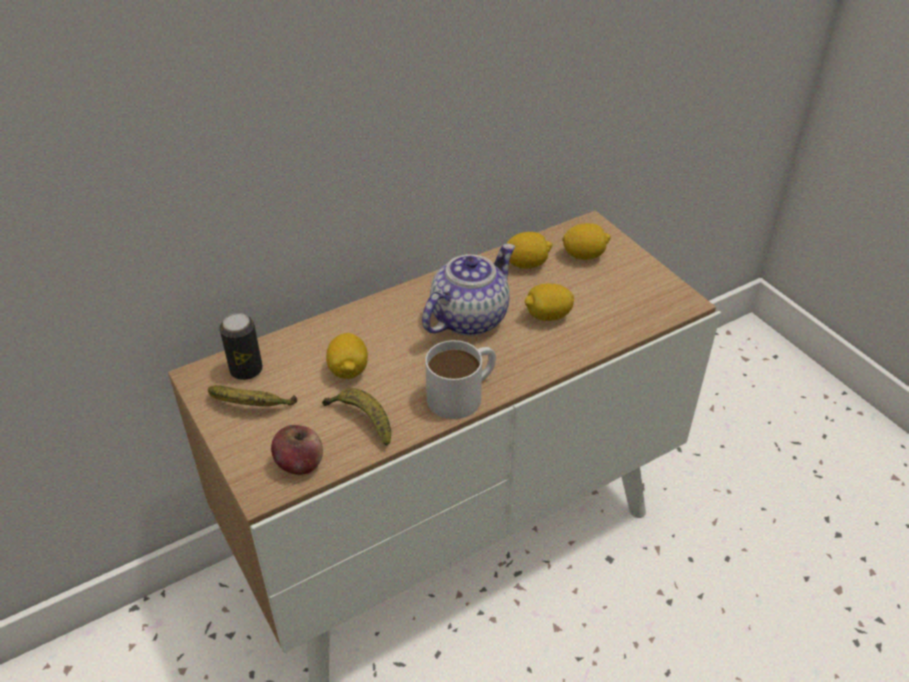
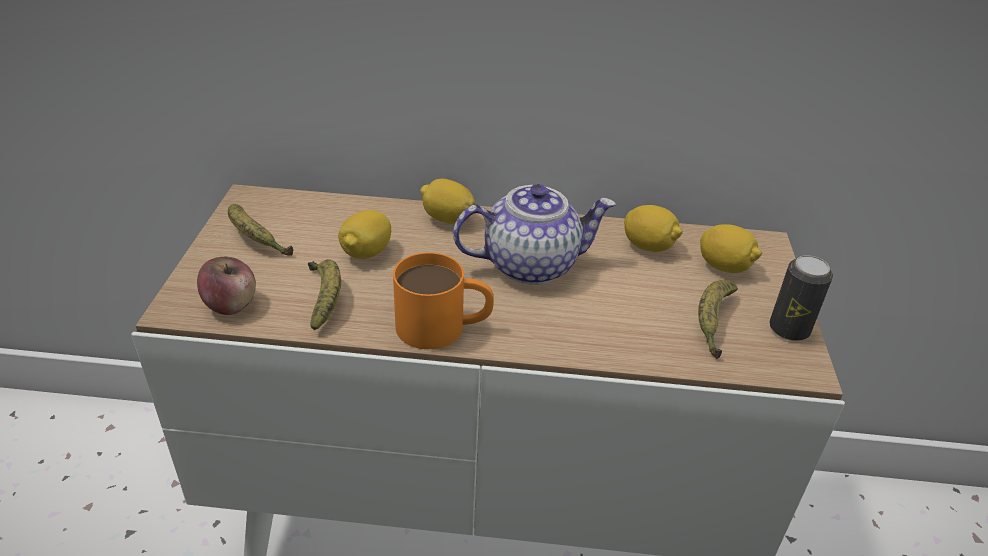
camera: 35 degrees right, 5 degrees down
(246, 370) = (287, 211): can -> can (789, 329)
(463, 393) = (444, 326): white mug -> orange mug
(547, 316) = (616, 302): lemon -> lemon (447, 219)
(614, 299) = (712, 323): none -> banana

